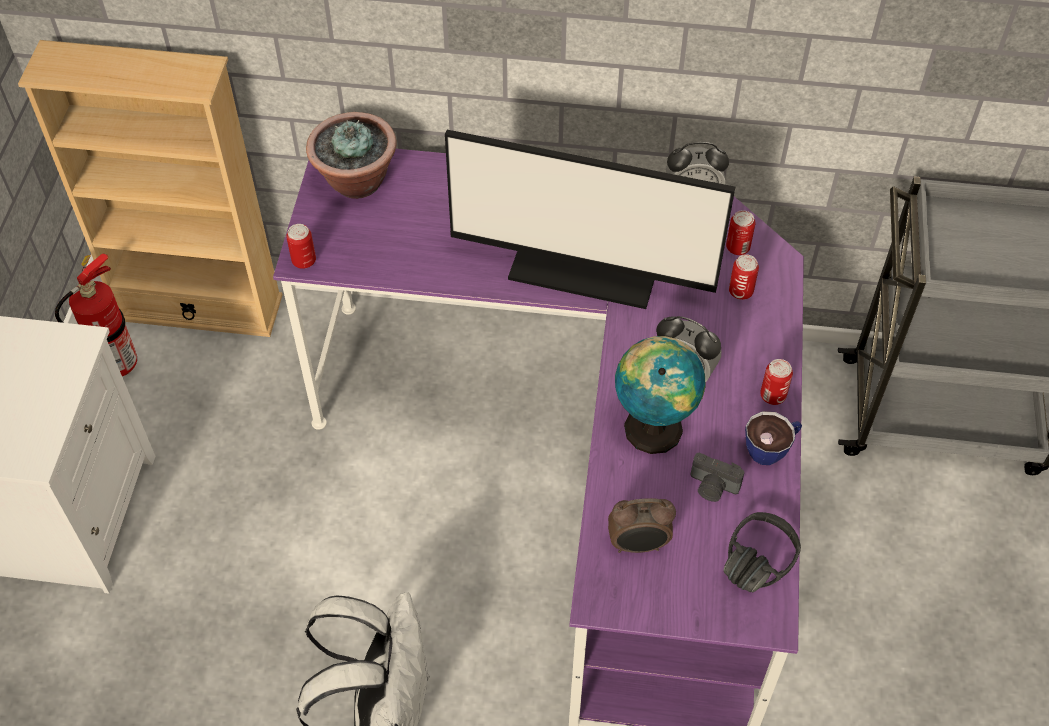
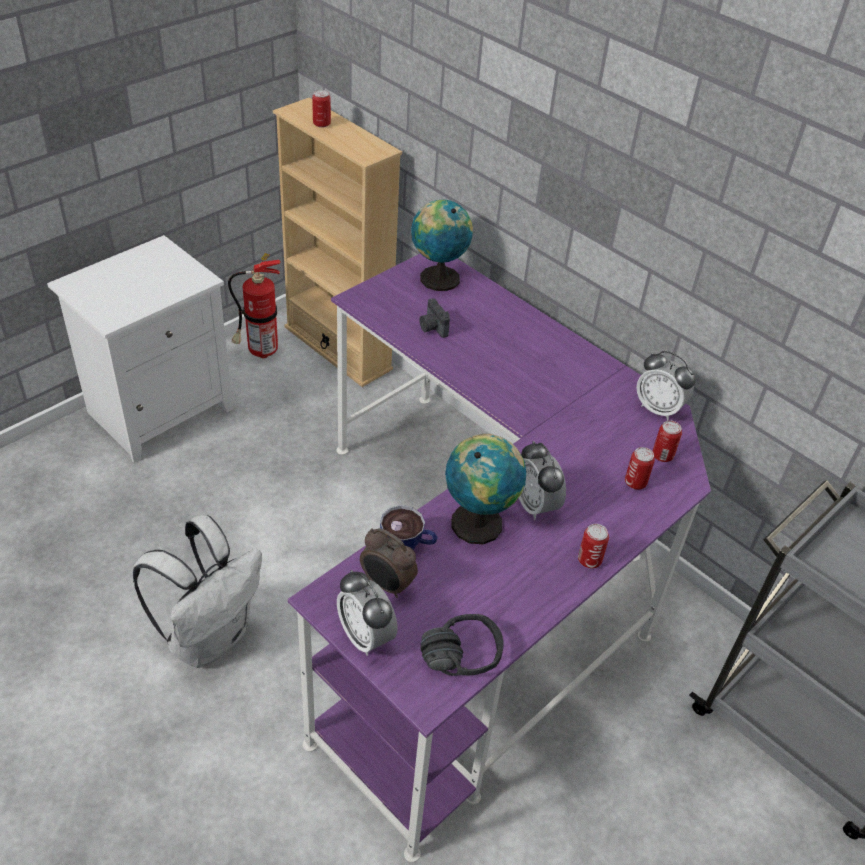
camera: 35 degrees right, 10 degrees down
(304, 261) = (358, 300): can -> can (321, 124)
(356, 181) = (437, 278): potted plant -> globe
(585, 265) = (536, 403): monitor -> none
(669, 605) = (366, 636): none -> alarm clock
(712, 487) = (479, 586): camera -> camera (432, 328)
(771, 449) = (551, 592): cup -> cup (408, 545)

